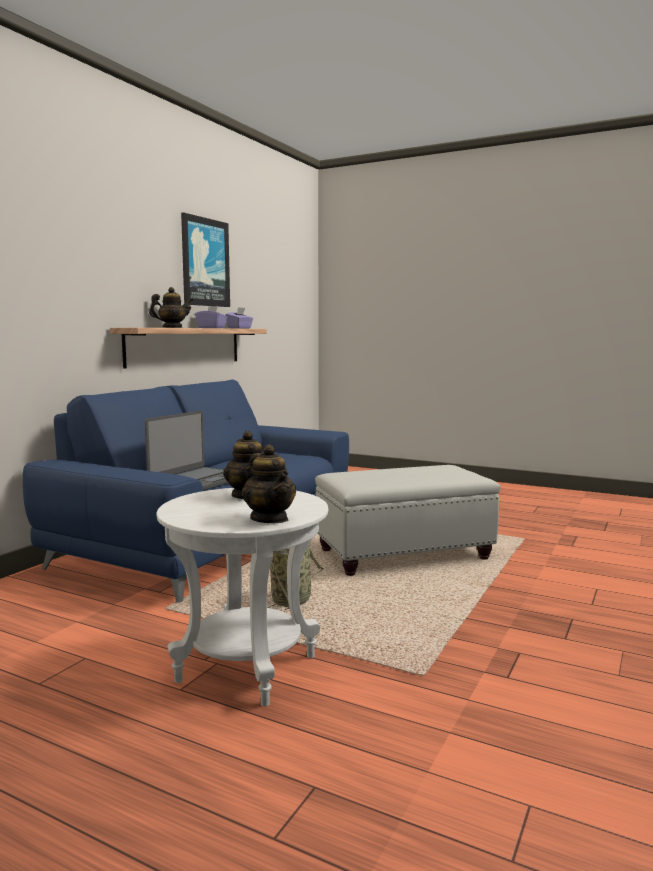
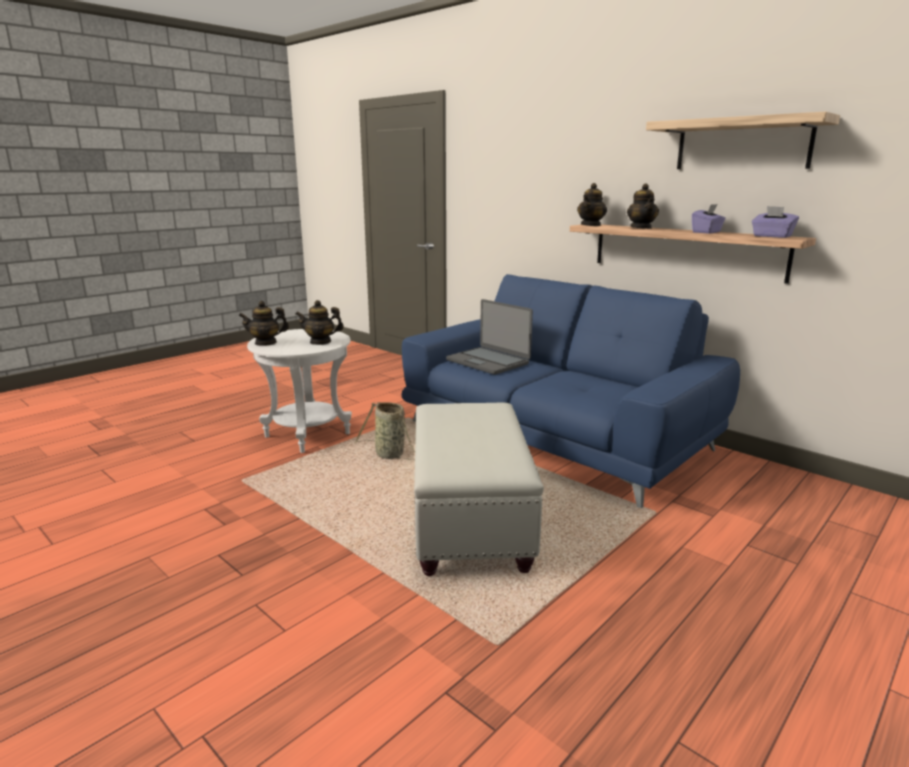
camera: 105 degrees right, 10 degrees up
(139, 327) = (591, 225): none -> teapot
(205, 262) = (742, 144): picture -> shelf

